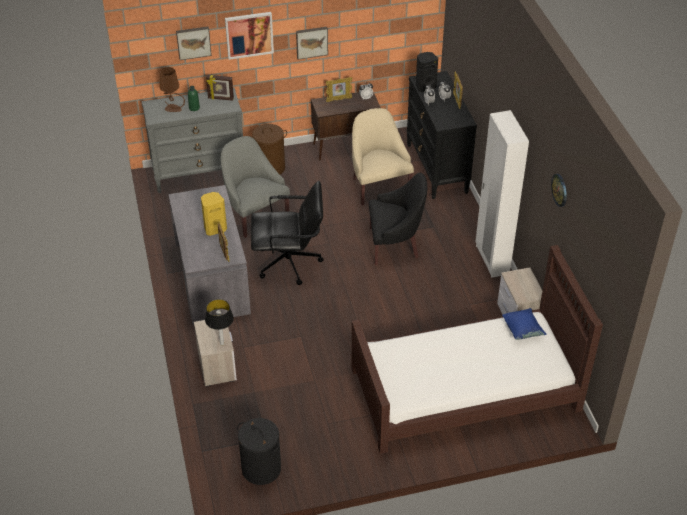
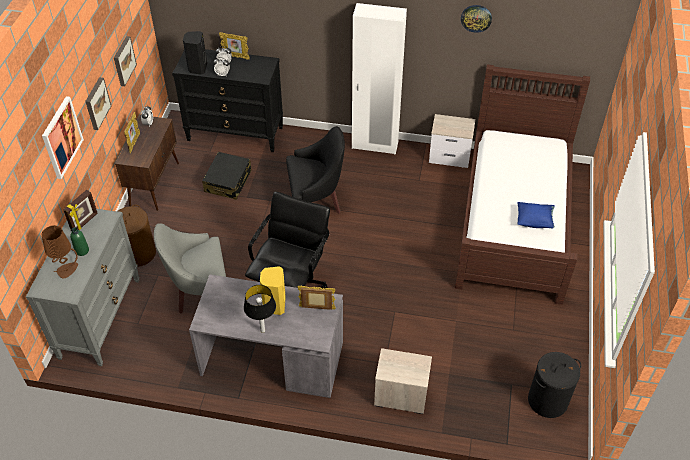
camera: 65 degrees left, 5 degrees up
(193, 42) = (31, 187): picture -> picture (123, 61)
(221, 344) = (419, 363): table lamp -> table lamp (263, 331)
(378, 185) = (228, 181): beige armchair -> black suitcase
(395, 244) = (315, 200): black armchair -> black armchair turned 60 degrees clockwise
(522, 331) = (505, 147): blue pillow -> blue pillow (534, 221)

